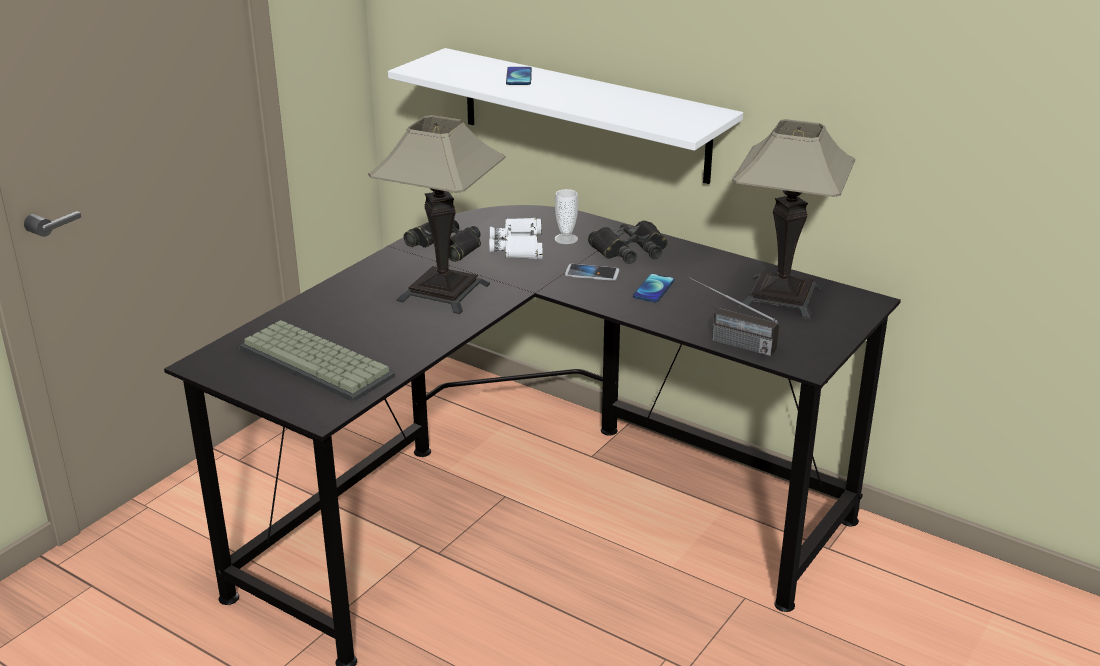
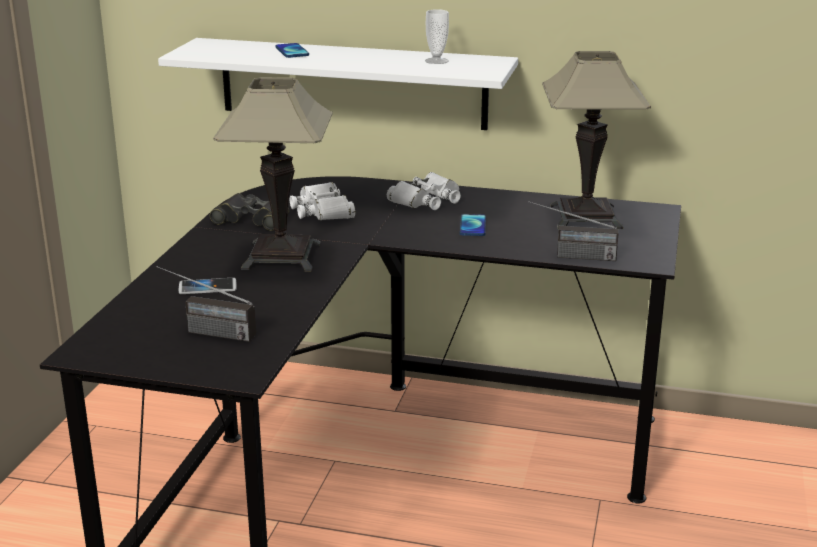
camera: 20 degrees left, 5 degrees down
(319, 362) = (204, 331): keyboard -> radio
(566, 239) = (361, 199): cup -> cup (436, 61)
(592, 273) = (408, 222): phone -> phone (207, 287)
(630, 250) = (426, 200): black binoculars -> white binoculars

